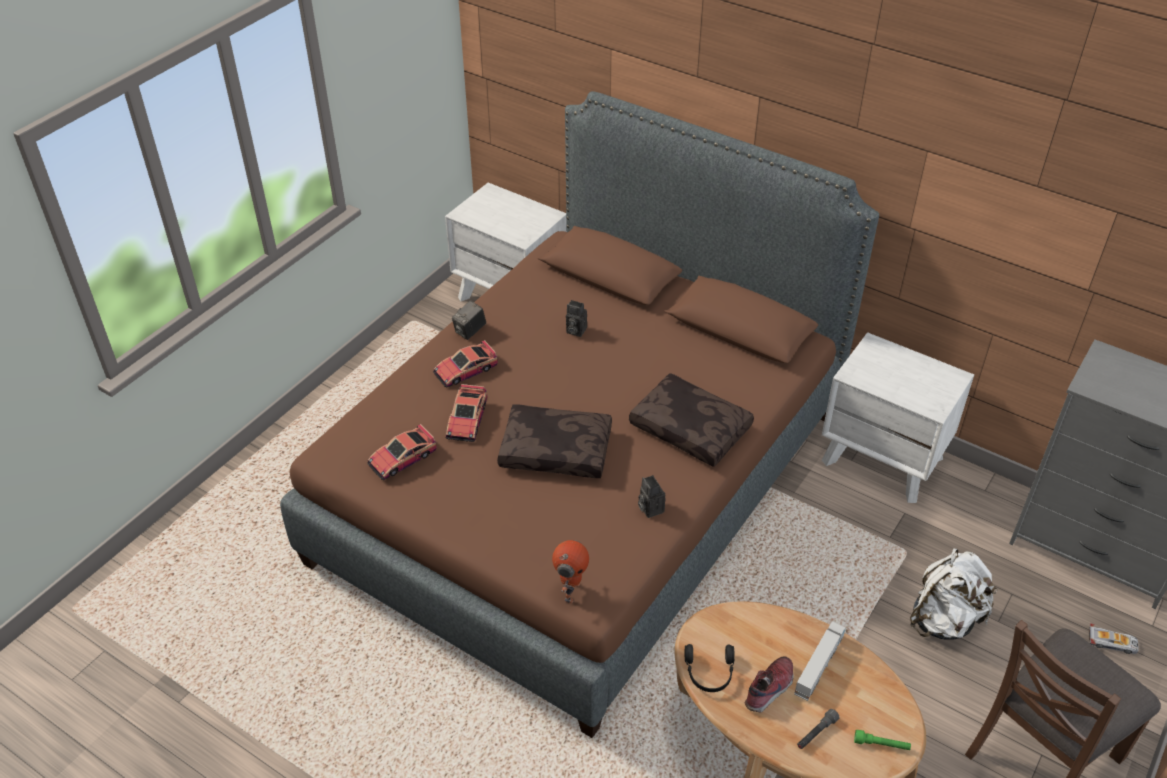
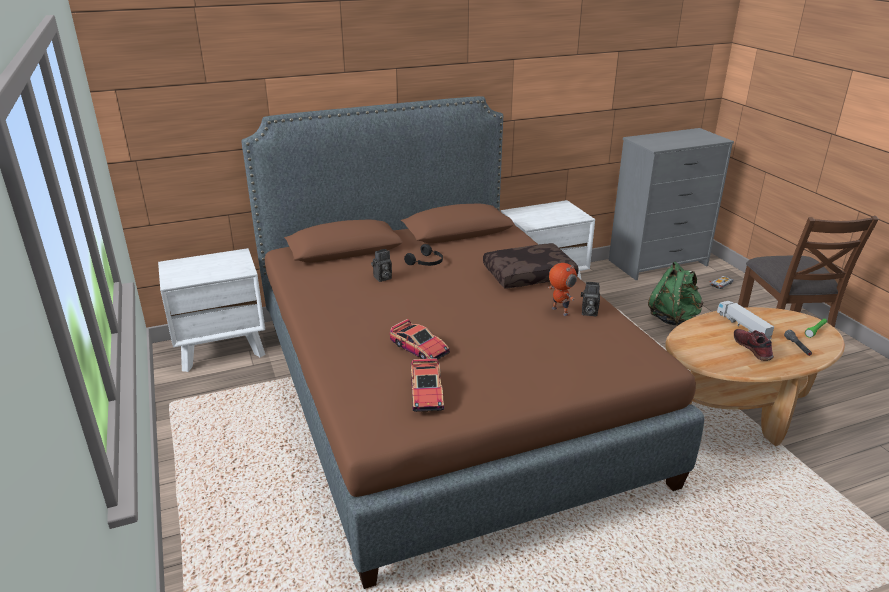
camera: 55 degrees left, 15 degrees down
(465, 370) = (361, 331): toy car -> none
(470, 331) = (321, 316): camera -> none
(557, 449) = (494, 325): brown pillow -> none
(570, 591) = (643, 369): toy robot -> toy robot (559, 311)
(709, 673) = (727, 364): black headphones -> black headphones (426, 262)
(944, 620) = (673, 319): white backpack -> green backpack

